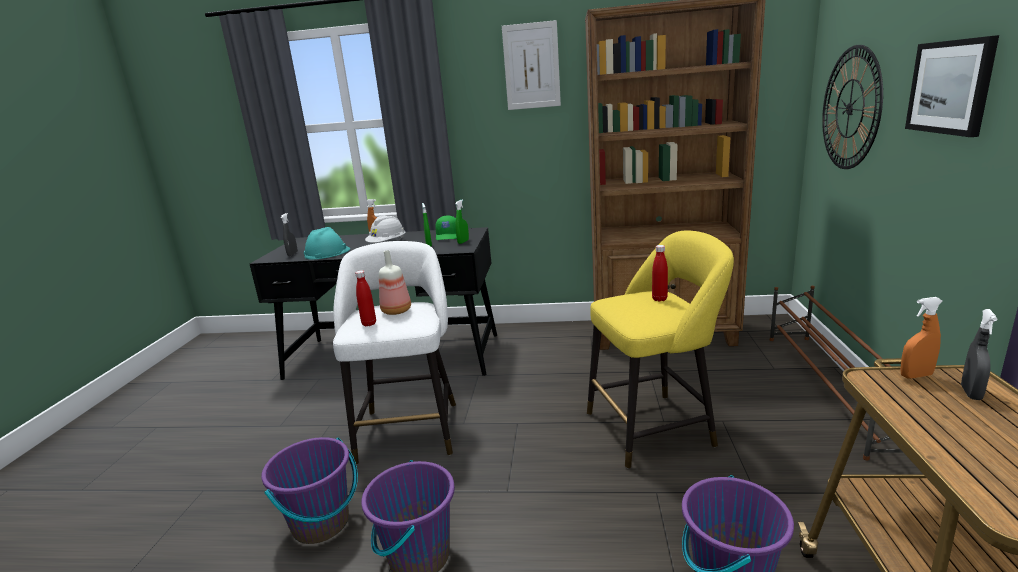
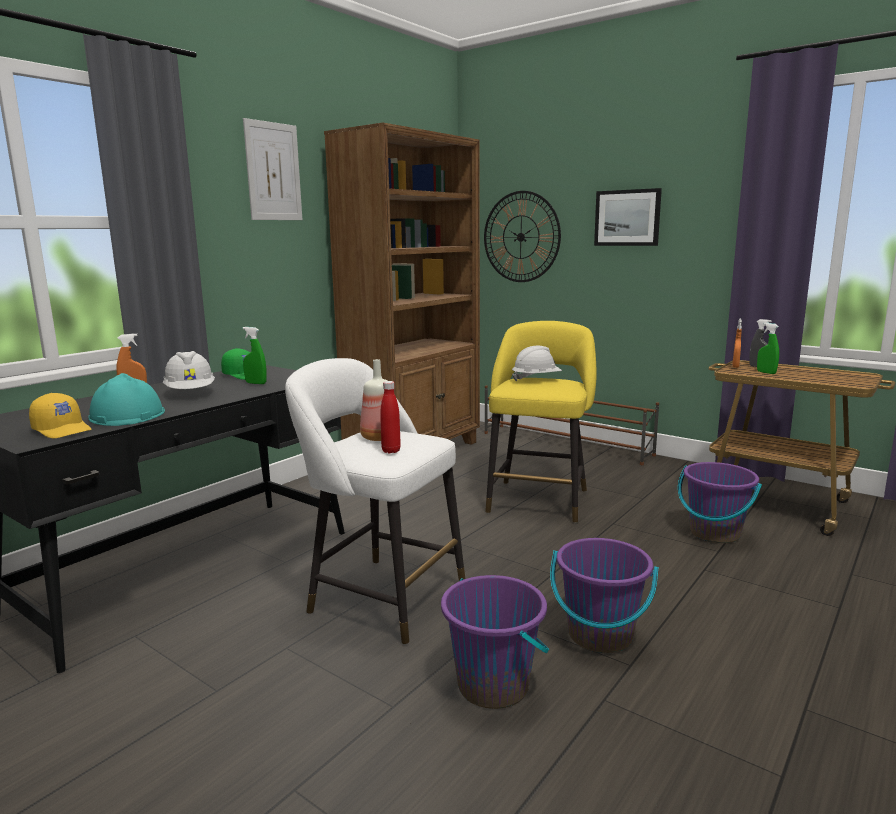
camera: 60 degrees left, 5 degrees down
(292, 254) = (63, 430): grey spray bottle -> yellow cap
(463, 242) = (287, 374): green spray bottle -> green spray bottle (766, 372)
(659, 299) = (536, 379): red bottle -> white hard hat

